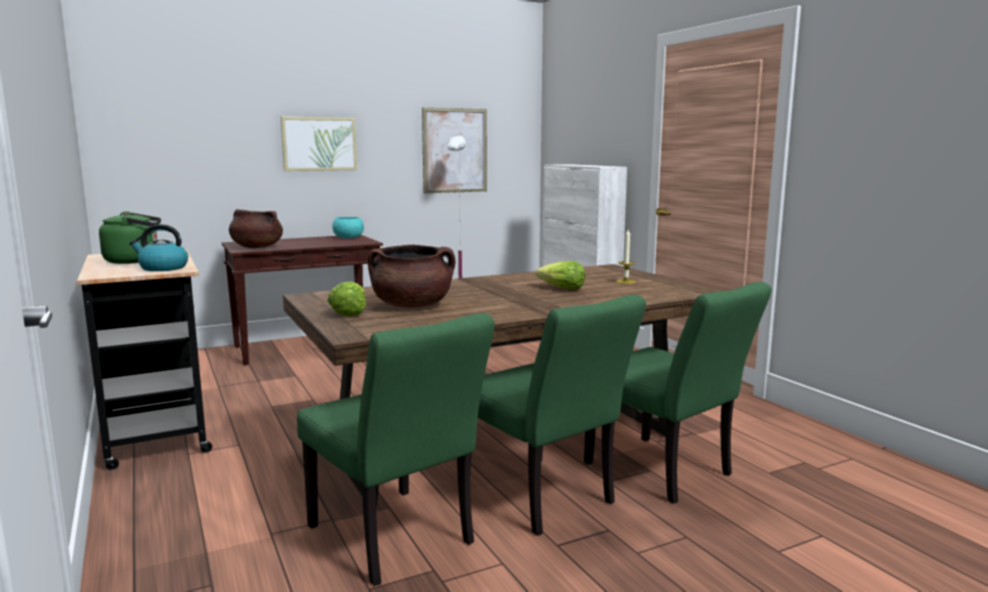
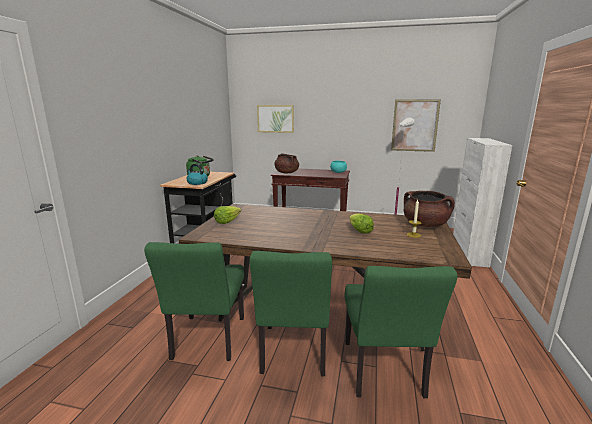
camera: 40 degrees right, 5 degrees up
(319, 144) = (333, 120): picture -> picture (275, 118)
(412, 305) = (261, 223): brown cooking pot -> brown cooking pot (425, 225)

